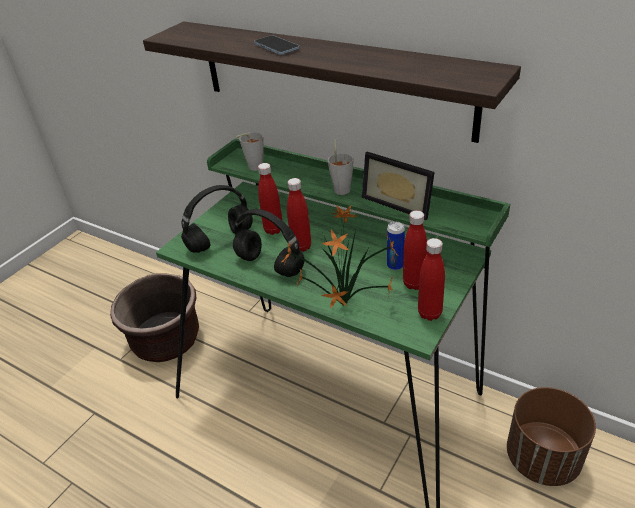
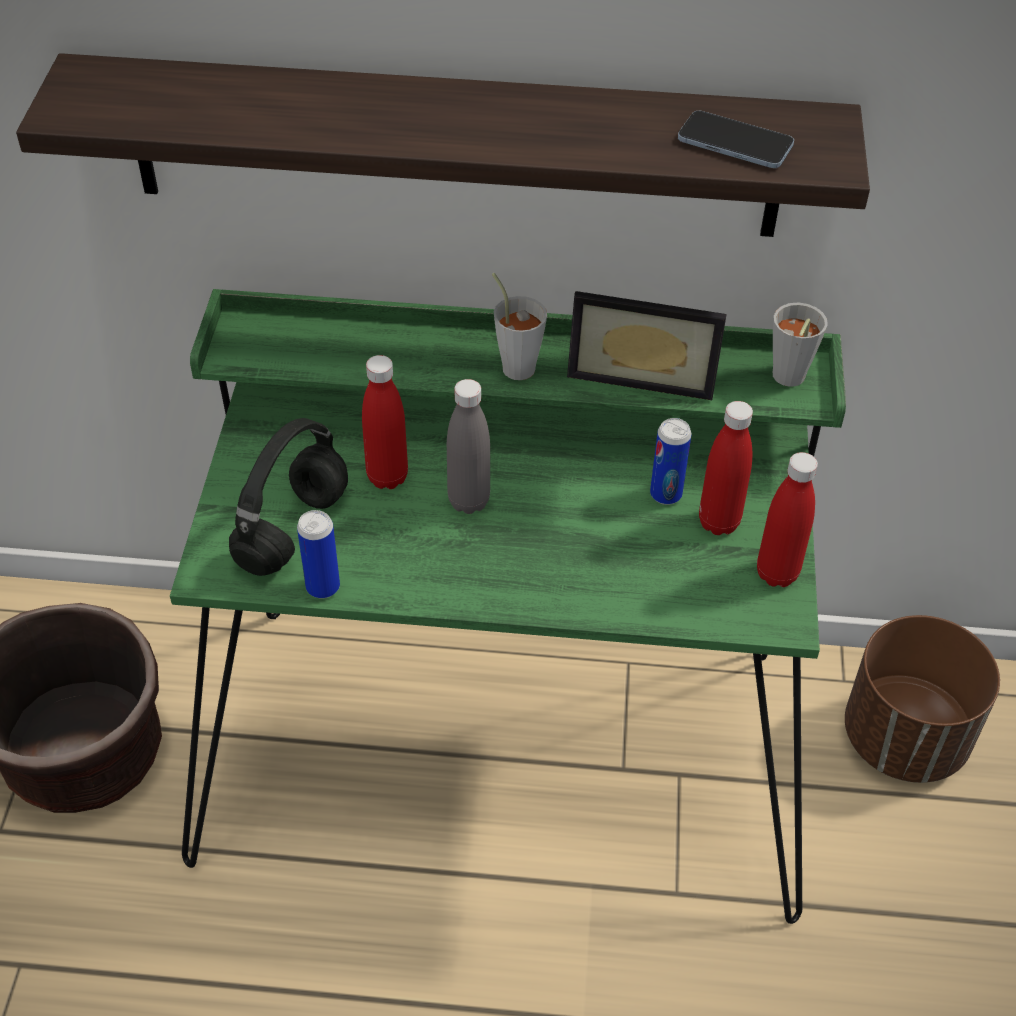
camera: 30 degrees left, 10 degrees up
(215, 264) = (323, 587): none -> can
(252, 168) = (298, 355): grey cup -> grey cup (786, 380)
(268, 265) = (431, 558): black headphones -> none
(276, 47) = (363, 114): phone -> phone (735, 143)
(301, 247) = (468, 501): red bottle -> grey bottle
(340, 305) = (619, 602): potted plant -> none

